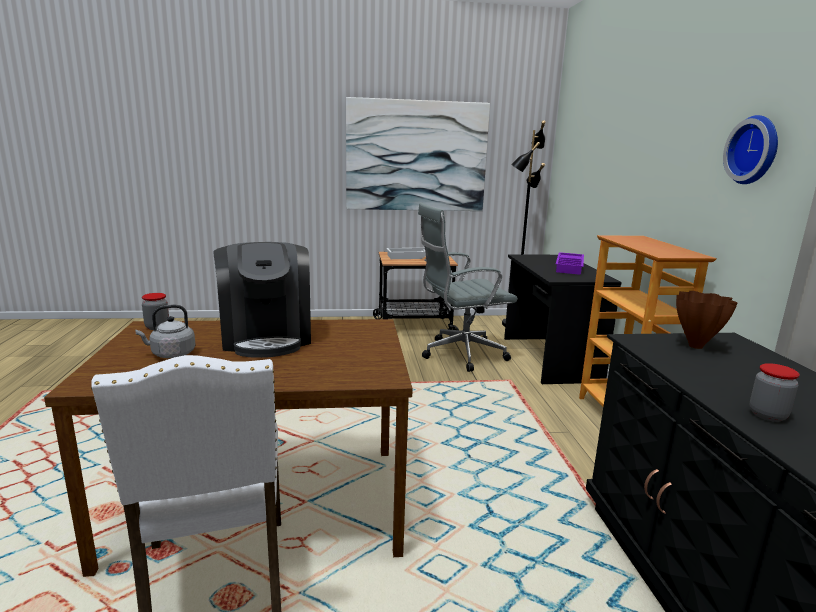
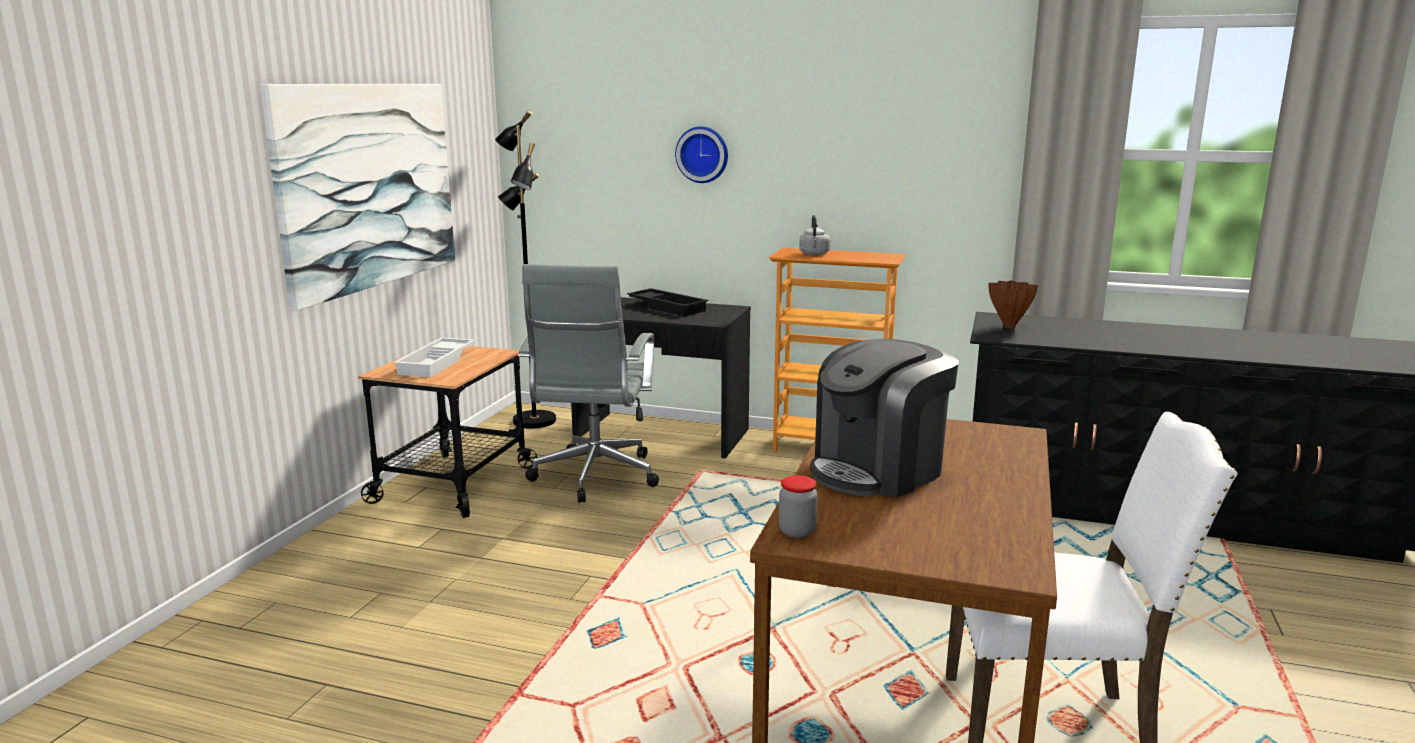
camera: 65 degrees left, 0 degrees up
(171, 354) = (923, 524): grey kettle -> grey kettle (814, 254)
(267, 337) = (878, 470): coffee machine -> coffee machine turned 135 degrees clockwise
(570, 267) = (668, 307): purple tray -> black tray
(755, 150) = (925, 153): wall clock -> wall clock (703, 154)
(767, 415) = (1140, 344): jar -> none

